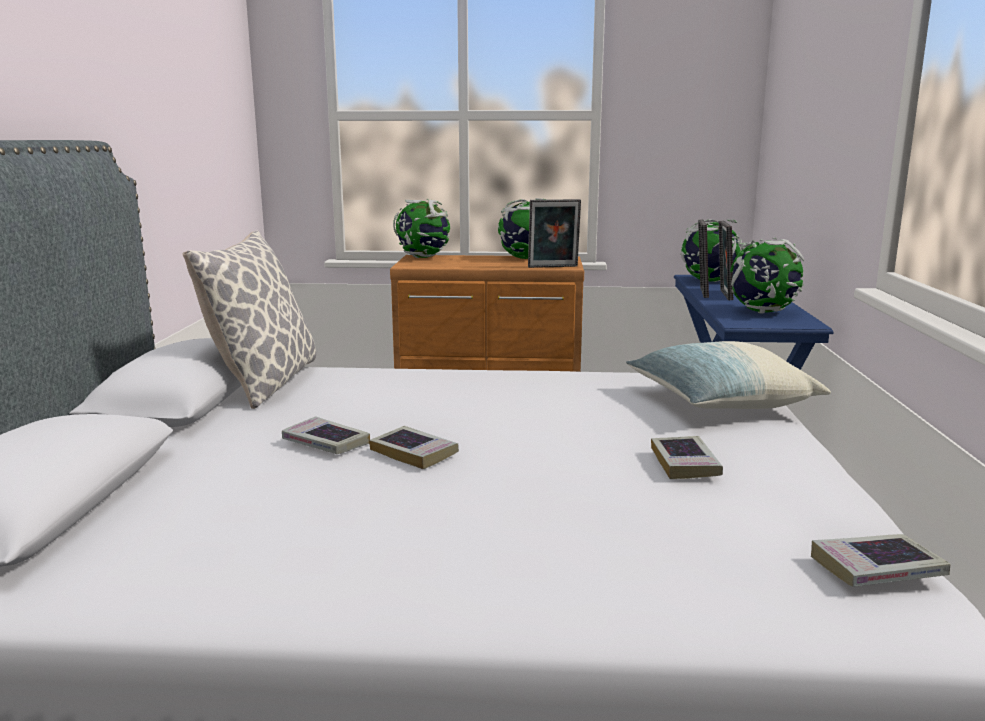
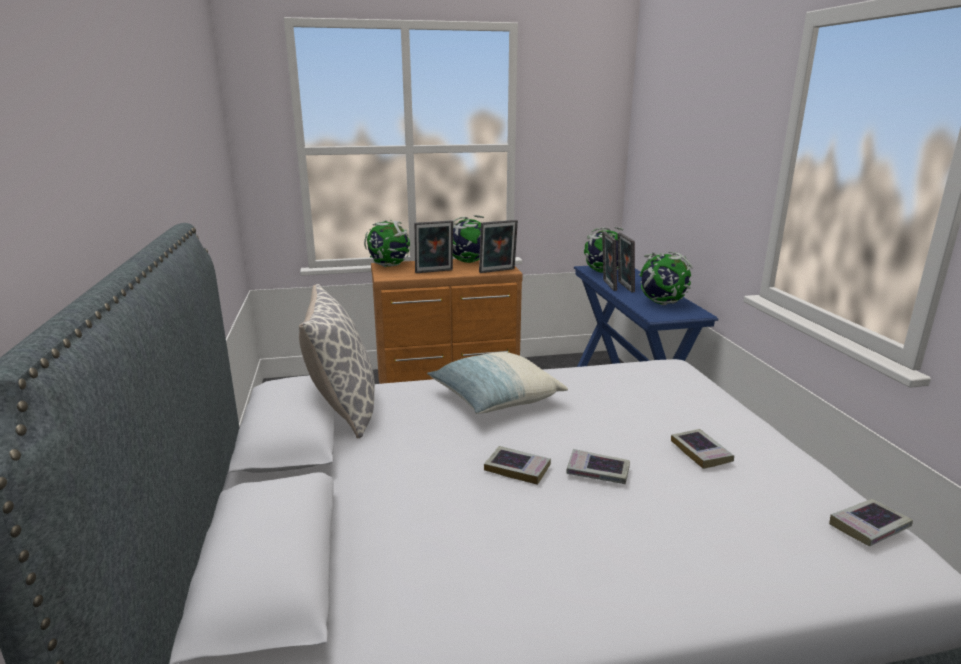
camera: 15 degrees left, 5 degrees up
(326, 443) = (444, 467): book -> book (597, 472)
(472, 264) = (434, 272): none -> picture frame
(719, 403) = (680, 390): pillow -> pillow (495, 399)

